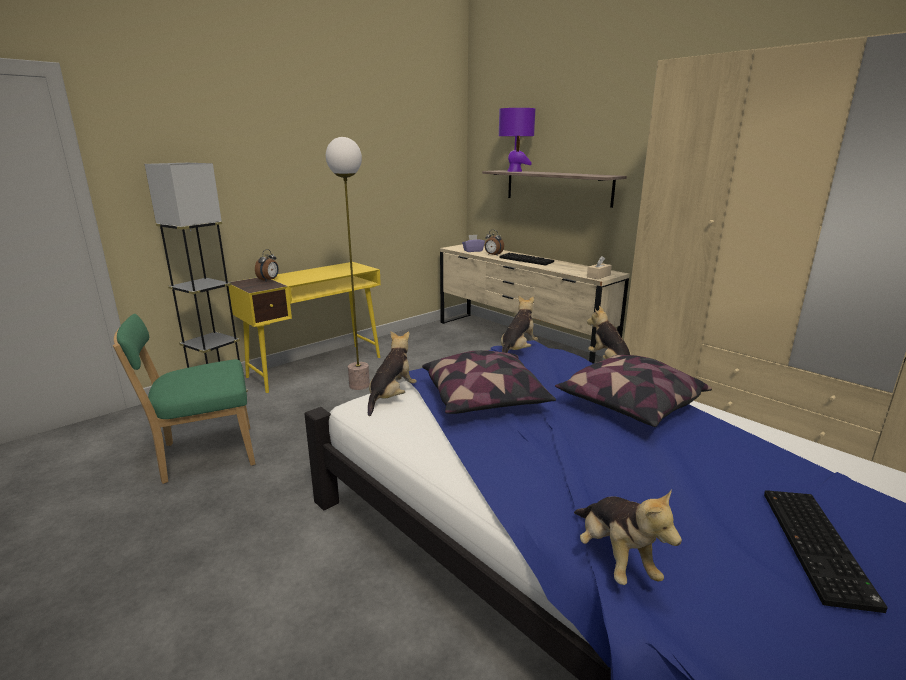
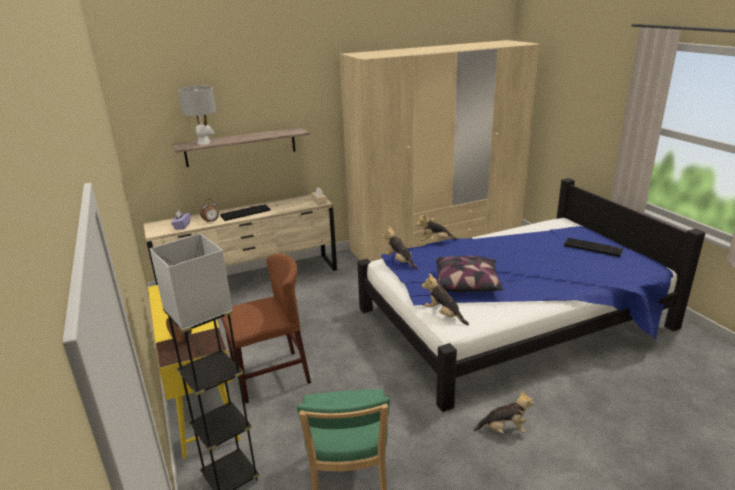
camera: 70 degrees left, 5 degrees up
(359, 385) = (271, 376): floor lamp -> brown chair
(514, 171) = (204, 143): purple table lamp -> grey table lamp
(614, 558) = (603, 281): plush toy -> plush toy (504, 429)
(629, 406) = (487, 250): pillow -> none

